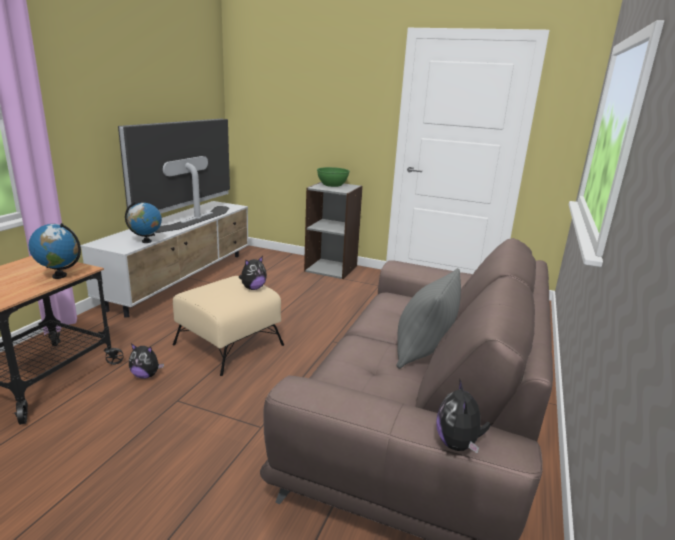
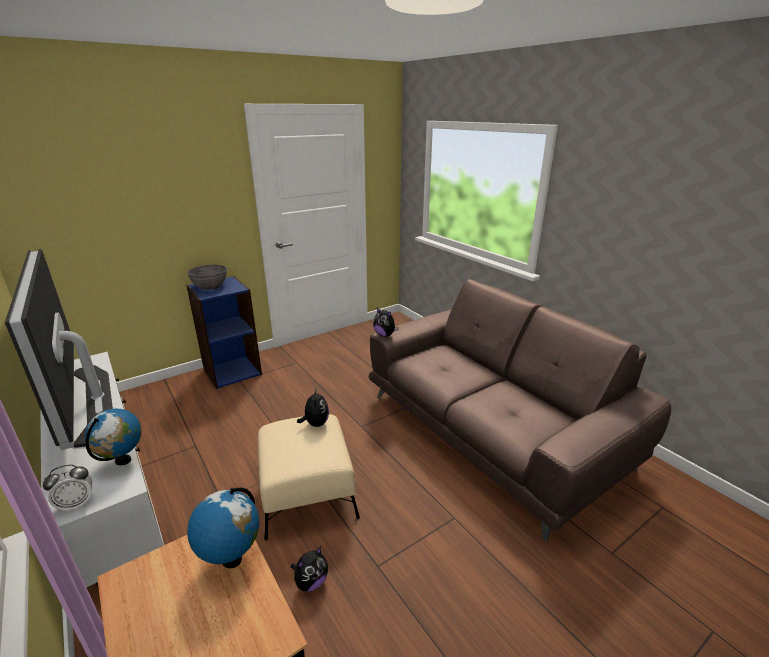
camera: 55 degrees left, 5 degrees up
(104, 244) = (76, 504): none -> alarm clock
(331, 268) = (232, 371): grey bookcase -> blue bookcase
(332, 185) = (210, 286): green bowl -> grey bowl
(423, 351) = (502, 383): grey pillow -> none
(458, 444) = (643, 411): plush toy -> plush toy (385, 335)

